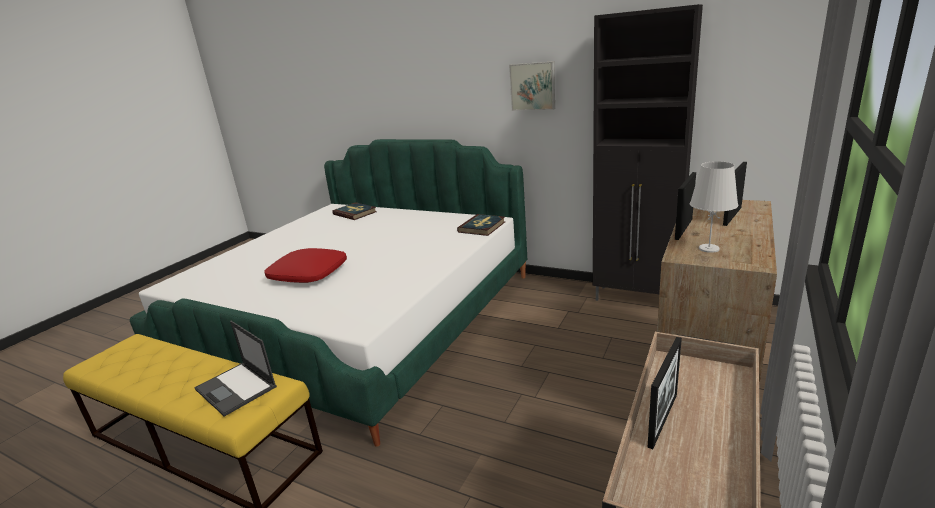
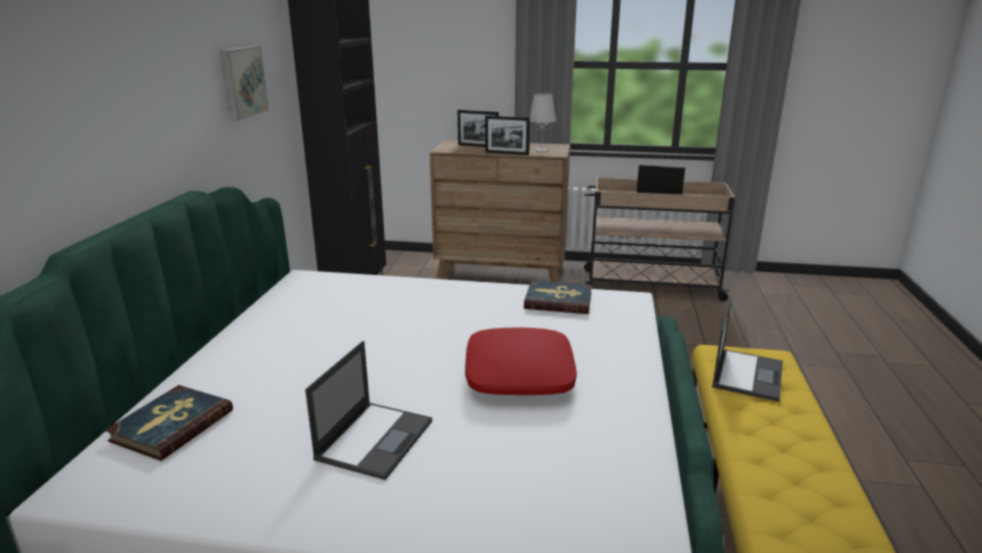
camera: 110 degrees left, 0 degrees up
(300, 243) = (375, 439): none -> laptop
(482, 227) = (330, 281): book -> book (558, 300)

